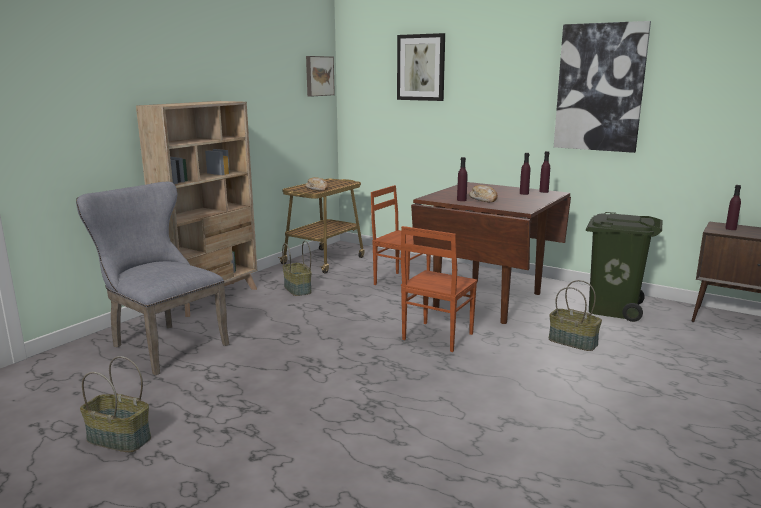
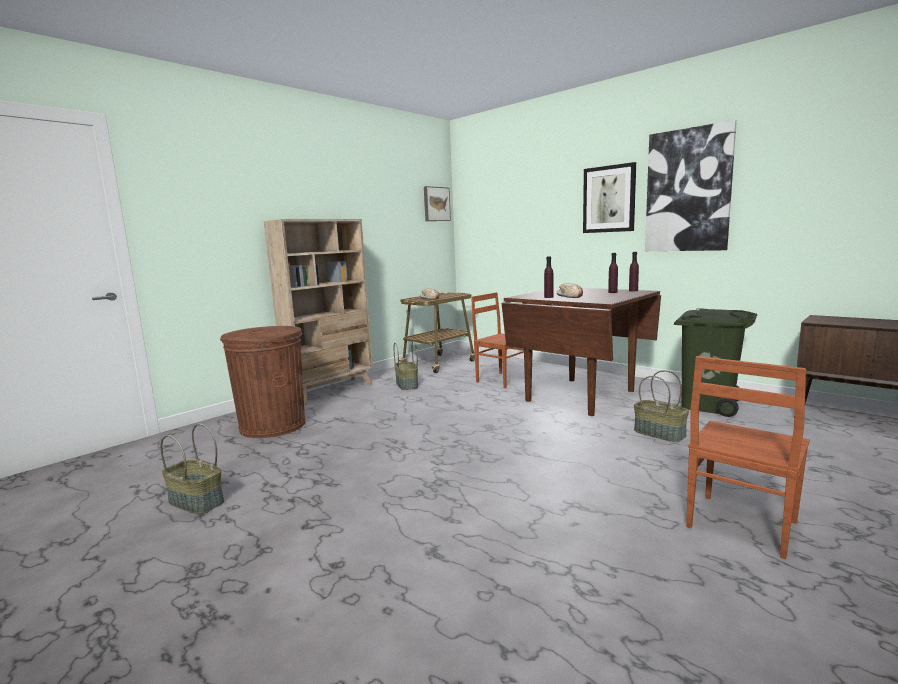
camera: 10 degrees right, 5 degrees down
(162, 345) = (273, 425): grey chair -> brown trash can
(421, 67) = (522, 189): picture -> picture (609, 199)
(436, 337) = (520, 425): brown chair -> brown chair (739, 525)
(730, 229) = (833, 320): purple bottle -> none

